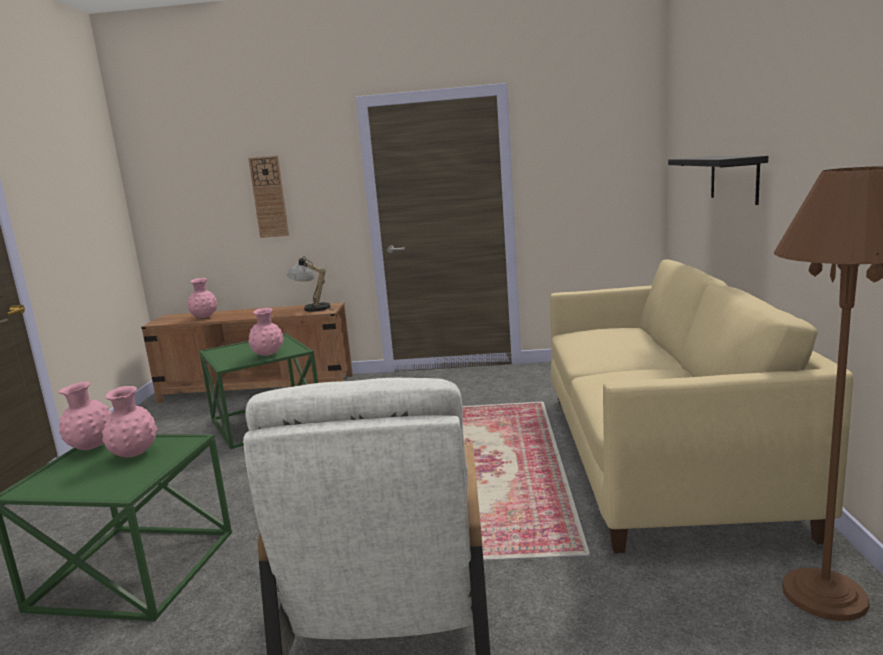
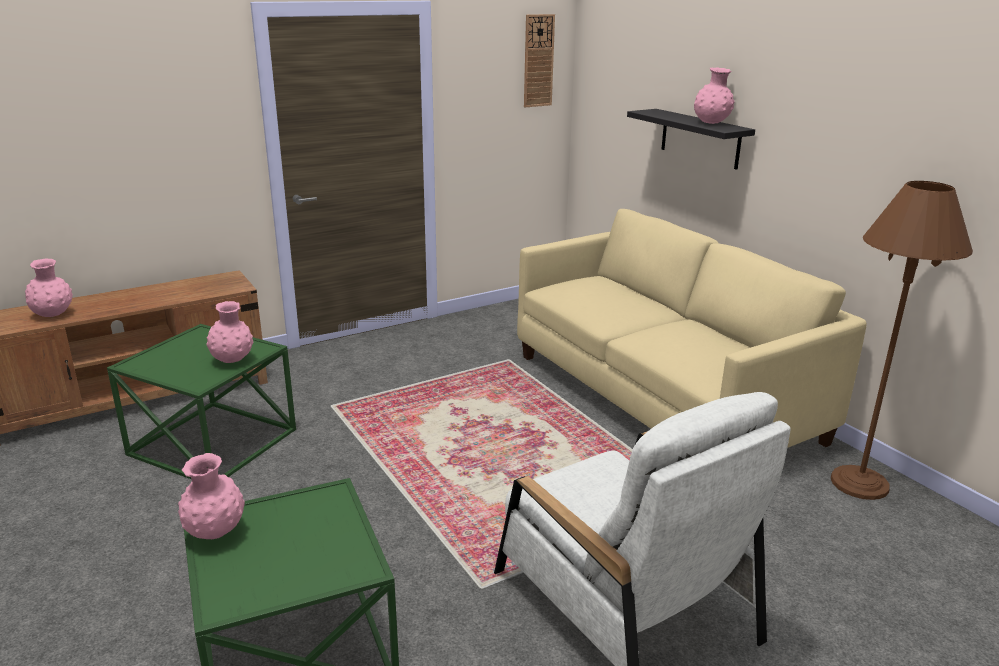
camera: 35 degrees left, 10 degrees up
(134, 454) = (291, 526): pink vase -> pink vase (711, 123)
(269, 197) = (128, 135): wall clock -> wall clock (538, 61)
(312, 308) = (208, 283): table lamp -> none

